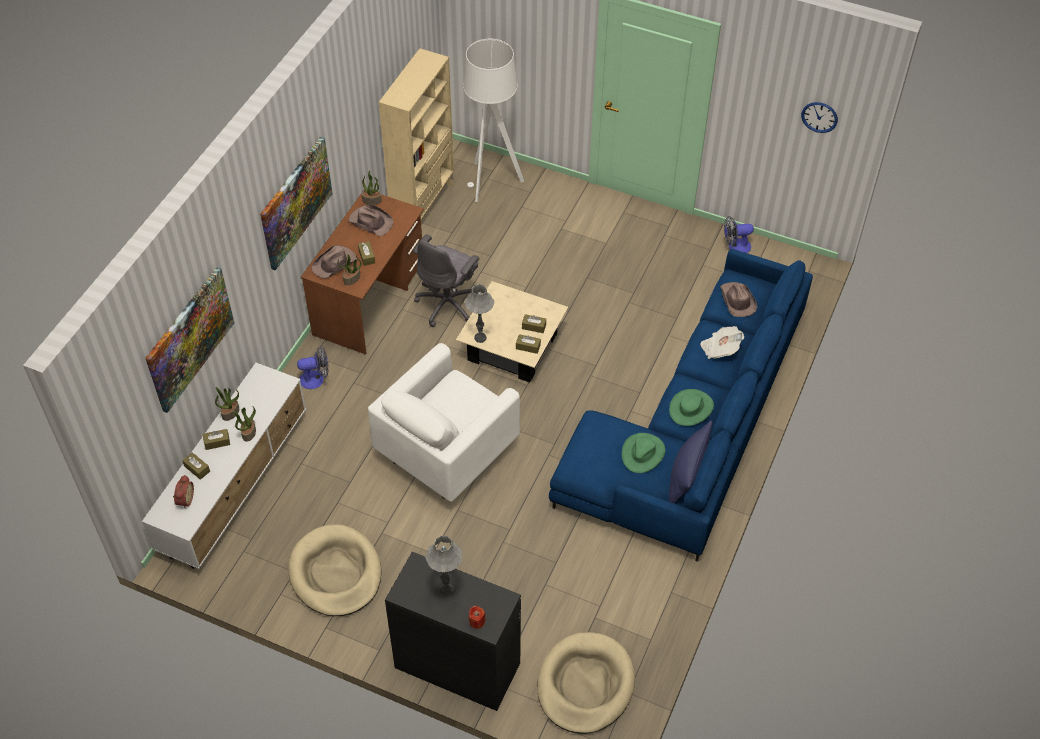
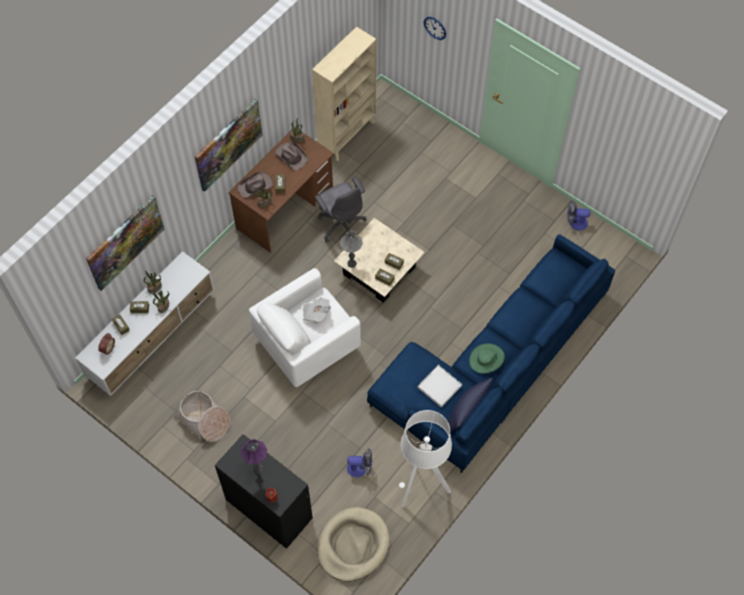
camera: 15 degrees right, 10 degrees up
(316, 379) = (229, 264): fan -> fan (360, 468)
(335, 573) = (204, 420): beige dog bed -> basket
(446, 590) = (258, 468): grey table lamp -> purple table lamp
(448, 304) = (341, 224): grey office chair -> grey office chair turned 75 degrees counterclockwise
(491, 182) = (404, 126): white floor lamp -> white floor lamp (421, 486)
(642, 453) = (439, 386): green hat -> white tray
(720, 349) = (524, 315): newspaper -> newspaper (316, 313)
(737, 301) = (551, 278): brown hat -> none
(819, 117) = (645, 153): wall clock -> wall clock (435, 28)

